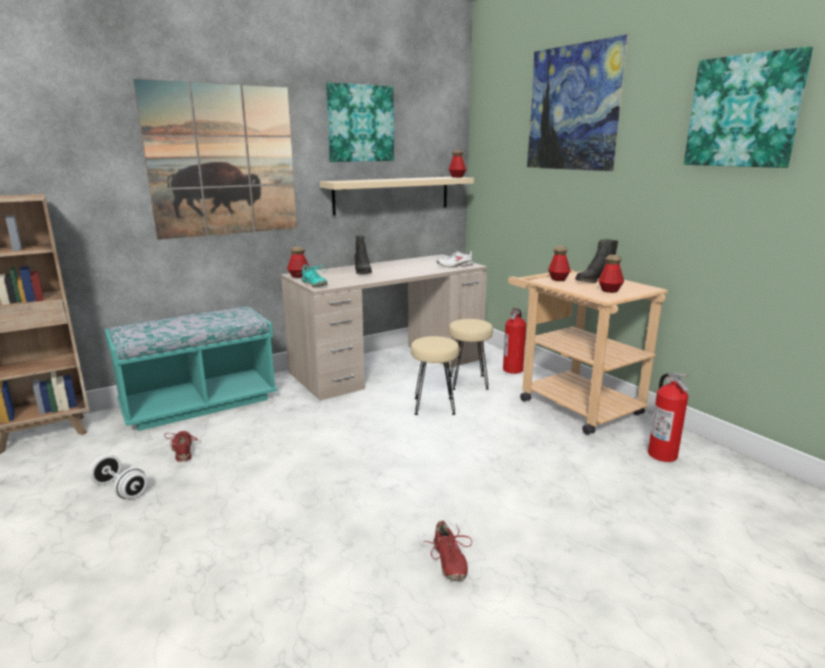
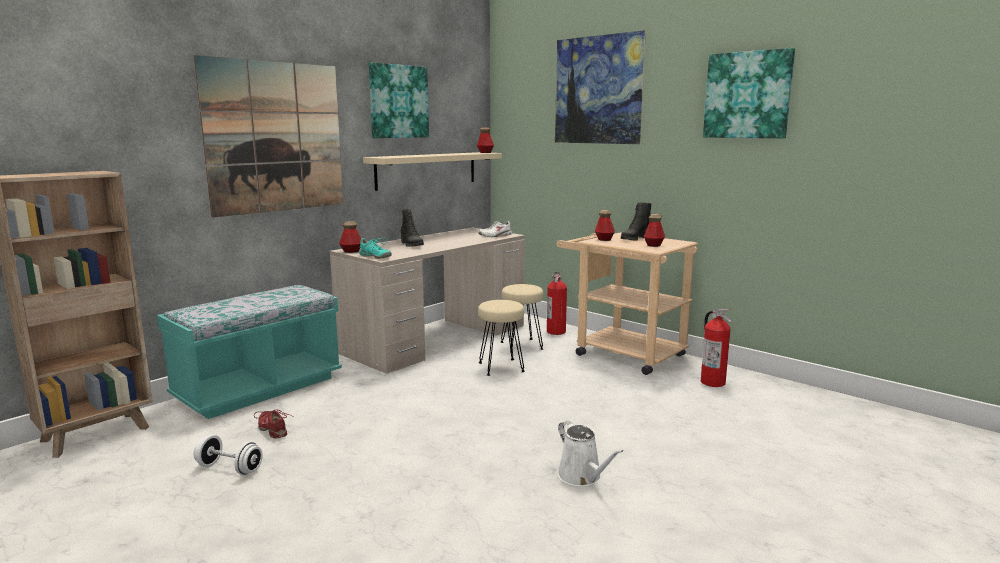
camera: 15 degrees left, 5 degrees down
(448, 561) = (582, 477): red shoe -> white watering can

